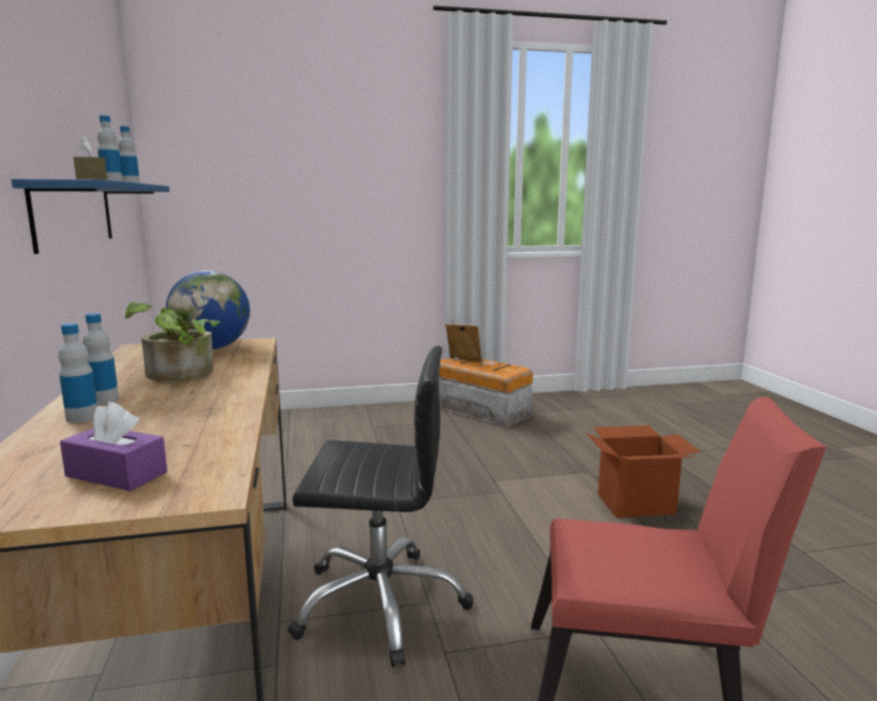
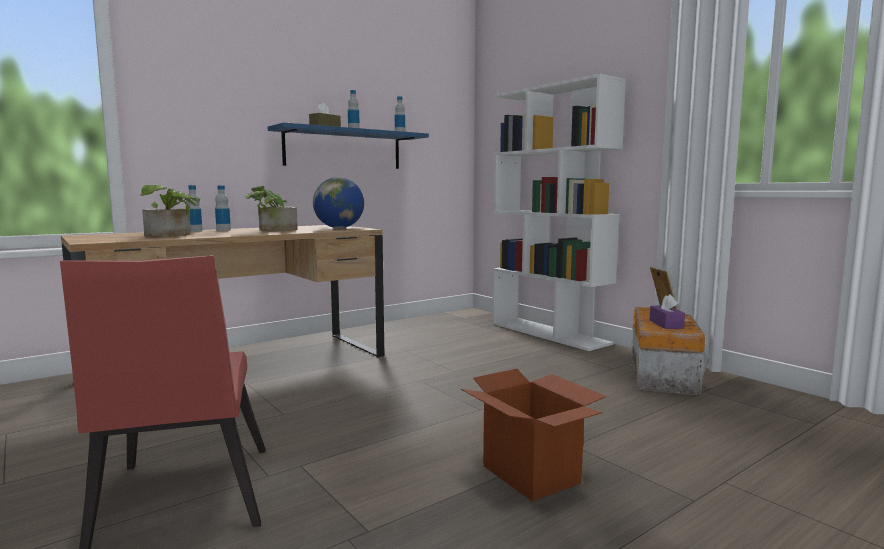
camera: 65 degrees right, 5 degrees down
(116, 474) = (116, 237): purple tissue box -> purple tissue box (666, 324)
(165, 433) = (171, 235): none -> potted plant
(328, 413) = (549, 333): none -> white bookcase
(380, 603) = (276, 402): black office chair -> none

